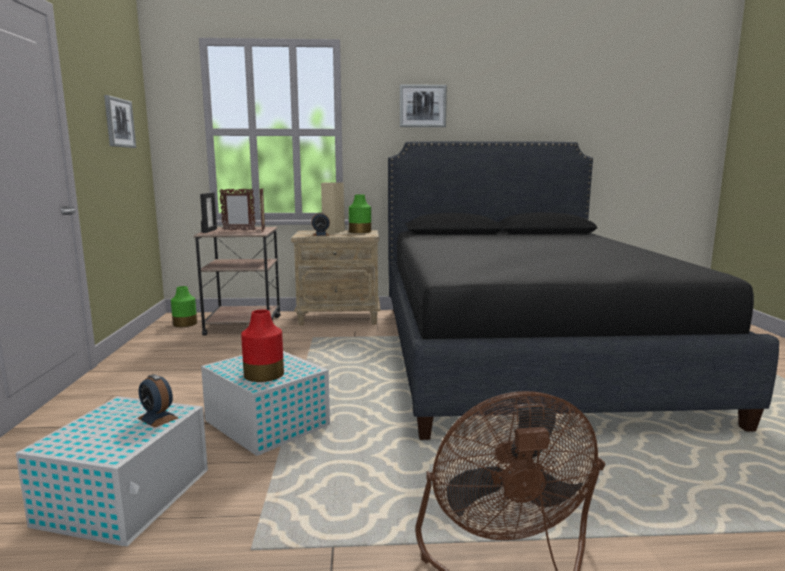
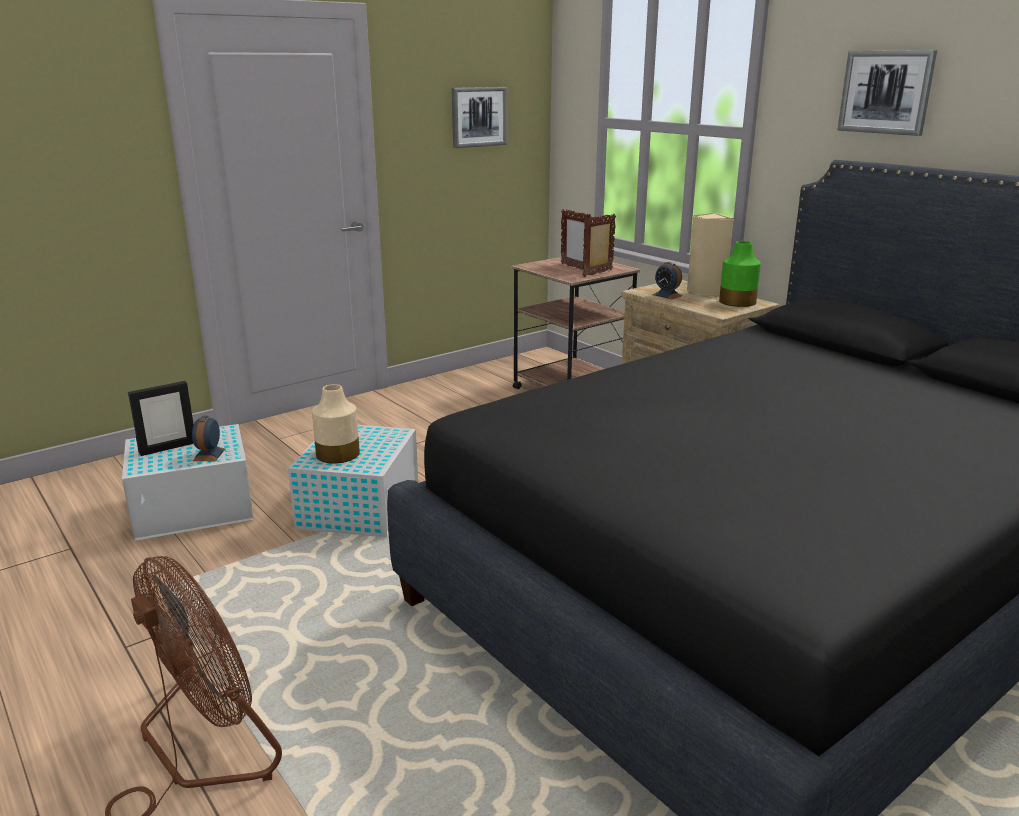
camera: 55 degrees right, 10 degrees up
(185, 323) = (532, 367): green vase -> none
(209, 231) = (548, 261): picture frame -> picture frame (167, 447)
(264, 374) = (337, 454): red vase -> beige vase

